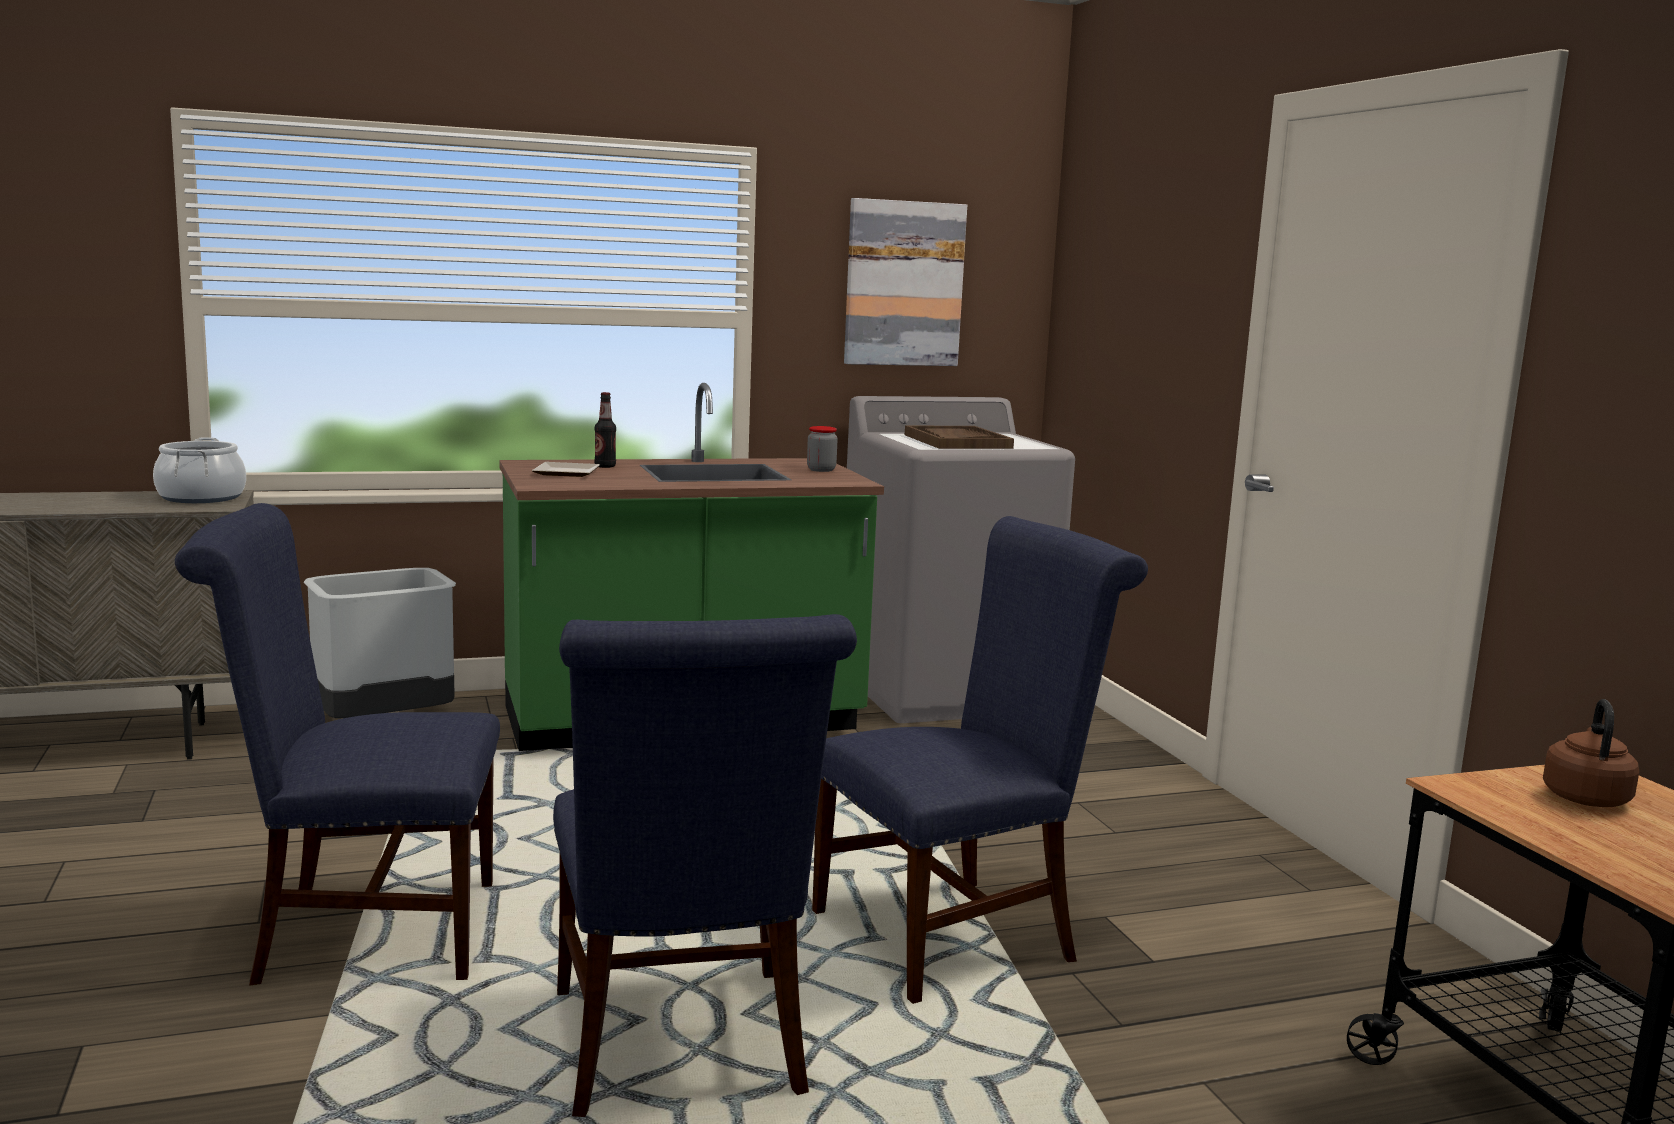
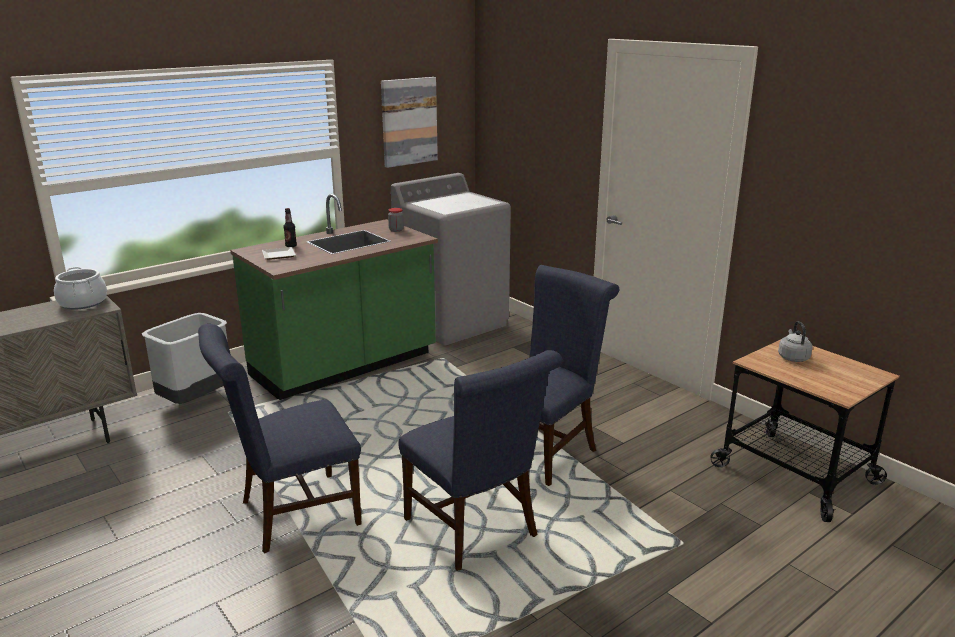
camera: 20 degrees left, 10 degrees up
(957, 441) = (453, 204): brown tray -> none
(1585, 797) = (792, 357): brown kettle -> grey kettle

